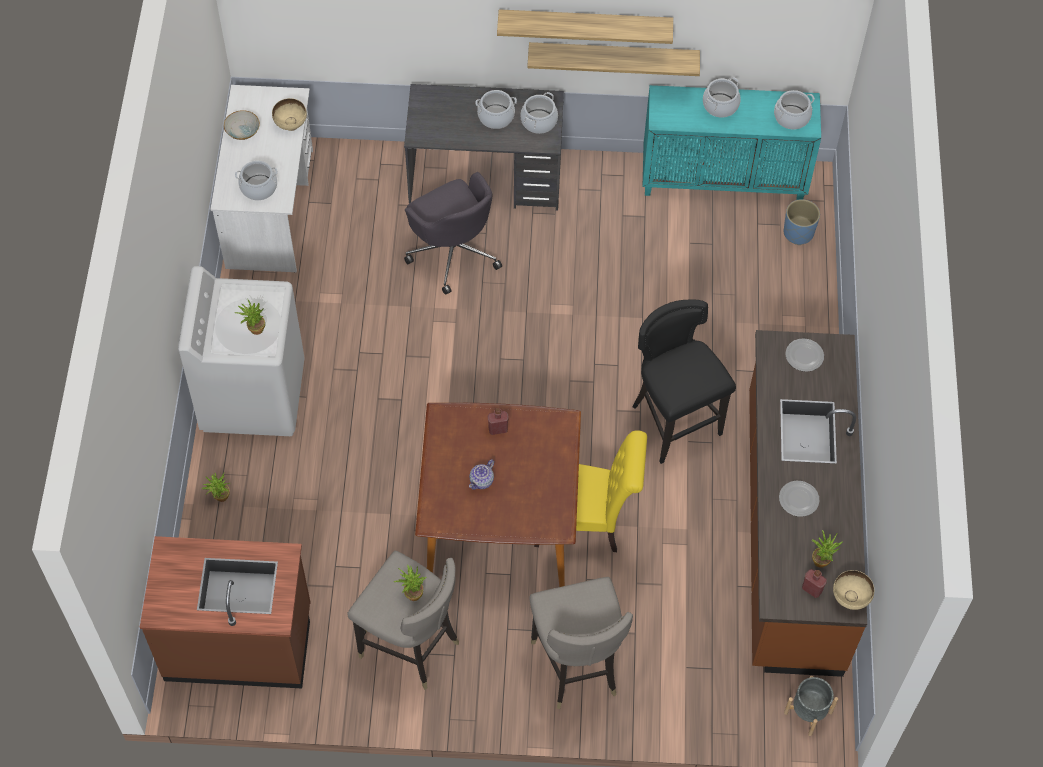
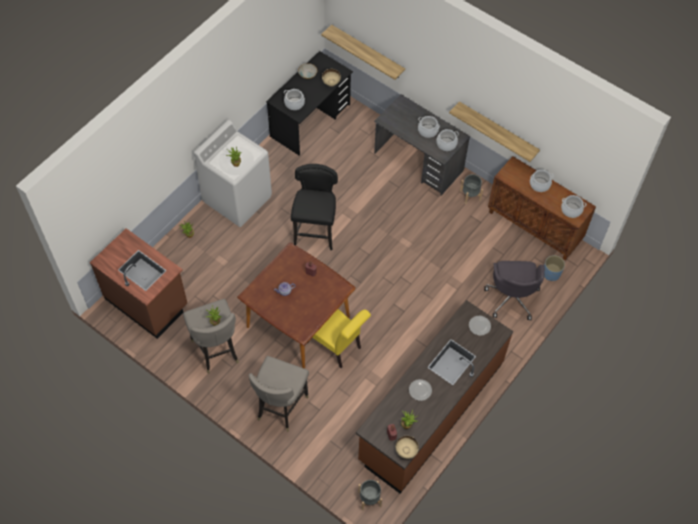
camera: 35 degrees right, 0 degrees up
(270, 208) = (310, 121): white desk -> black desk
(453, 251) = (377, 186): grey office chair -> grey office chair (512, 297)
(585, 25) = (486, 106): shelf -> shelf (367, 52)
(598, 186) = (470, 195): none -> grey planter
(674, 422) = (416, 326): black stool -> black stool (315, 232)
(724, 179) = (535, 227): turquoise cabinet -> brown cabinet

